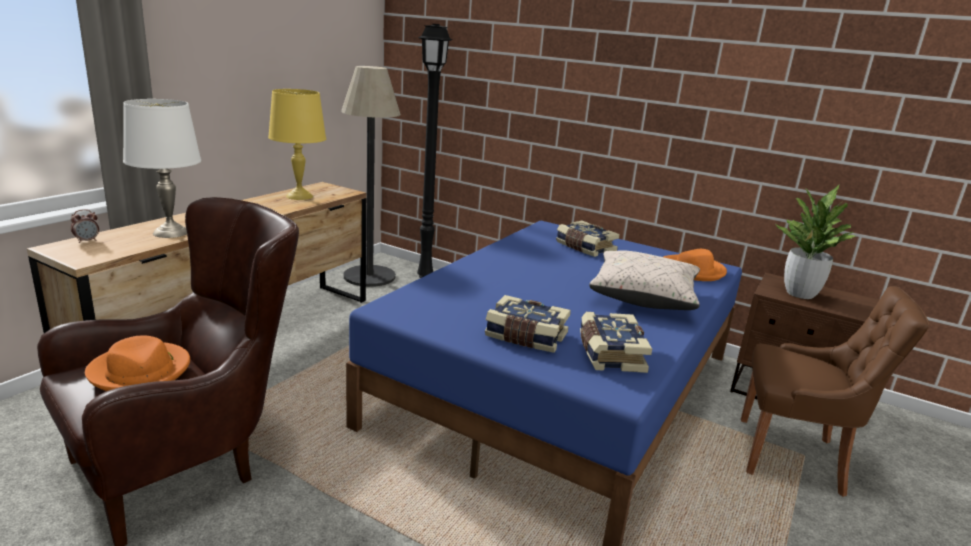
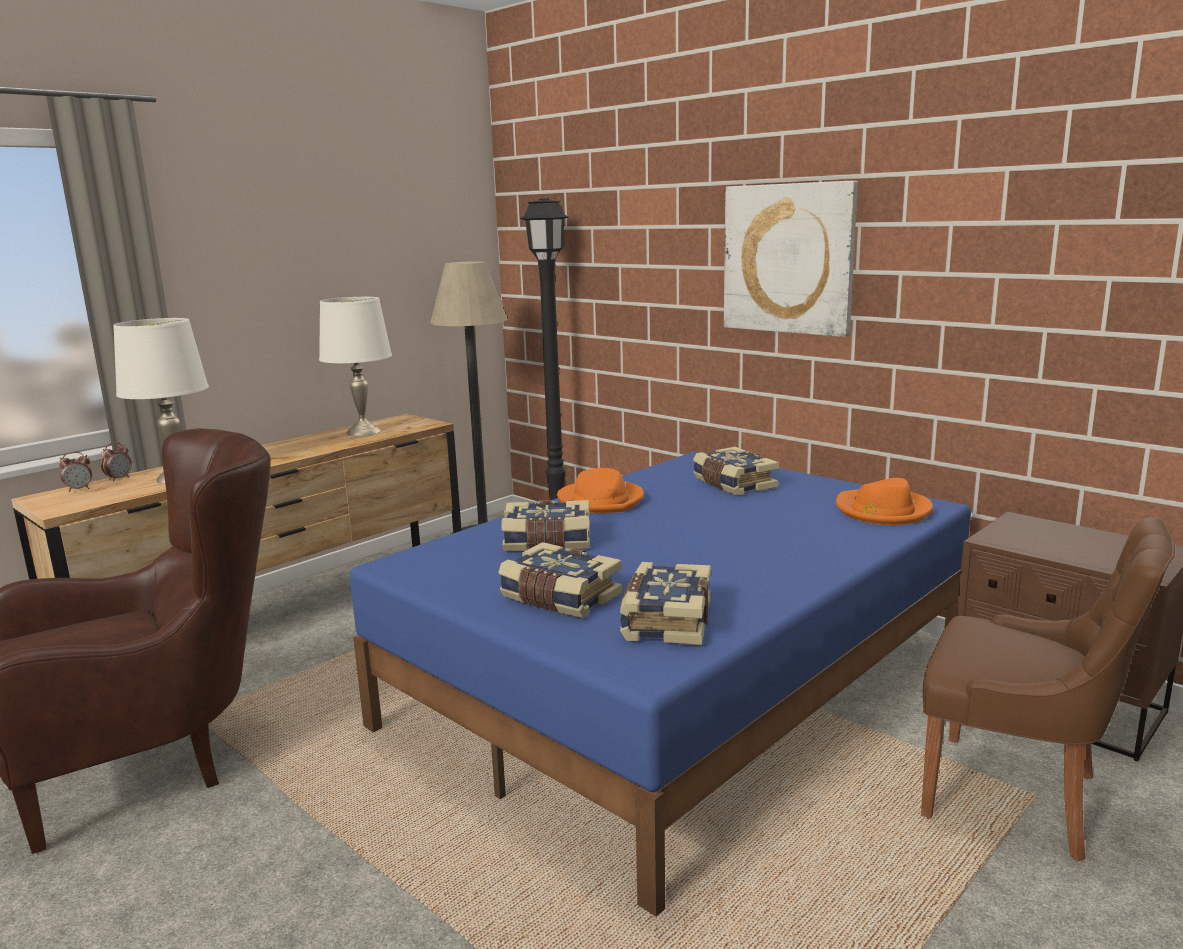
camera: 15 degrees right, 5 degrees down
(117, 232) = (119, 478): none -> alarm clock
(141, 371) = (84, 638): orange hat -> orange hat (601, 500)
(299, 196) = (364, 431): yellow table lamp -> white table lamp
(486, 291) = (547, 542): none -> book
(627, 90) = (788, 259): none -> picture
(643, 296) = (775, 546): beige pillow -> none
(800, 294) = (1043, 541): potted plant -> none

